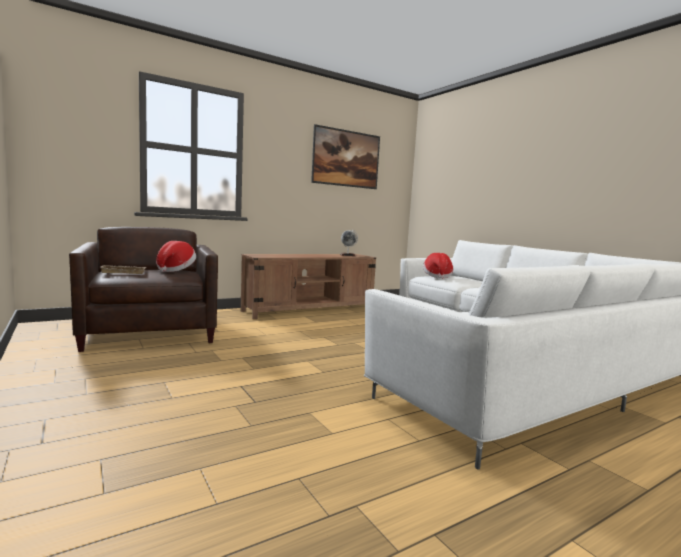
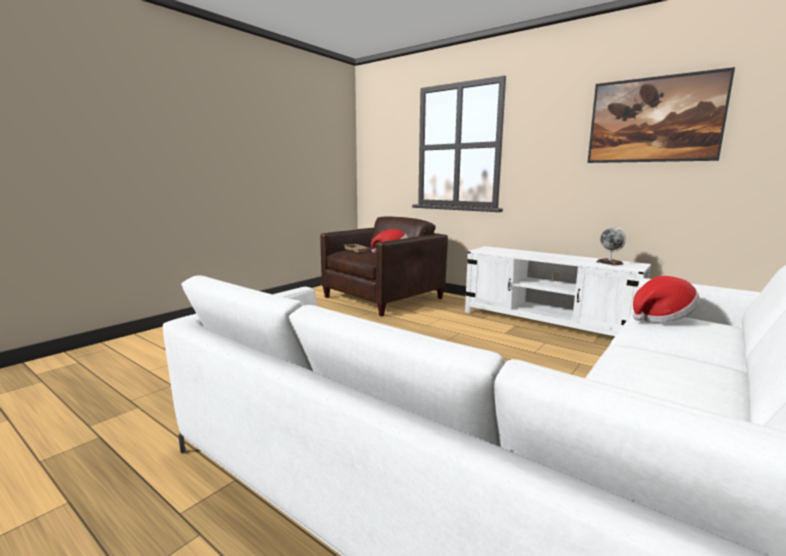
camera: 70 degrees right, 5 degrees up
(310, 310) = (546, 322): brown tv stand -> white tv stand

